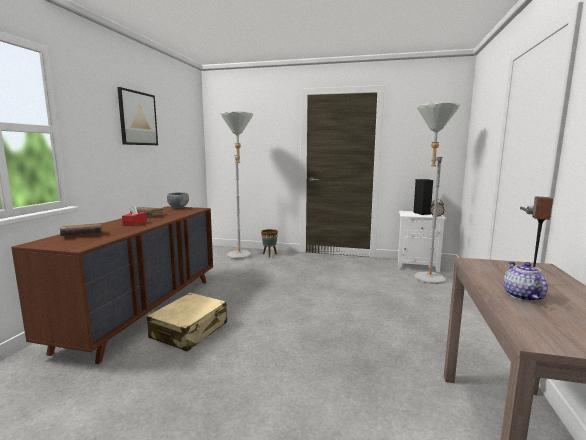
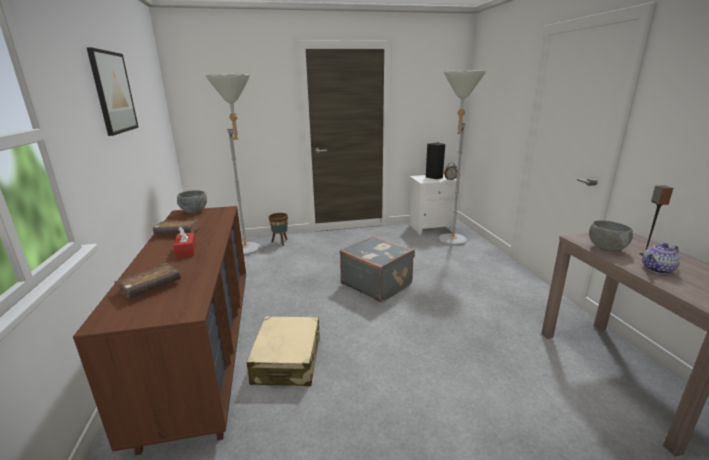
camera: 25 degrees left, 10 degrees up
(316, 297) = (377, 284): none -> grey suitcase
(489, 273) = (606, 249): none -> grey bowl
(522, 296) = (658, 269): teapot -> teapot turned 90 degrees counterclockwise

